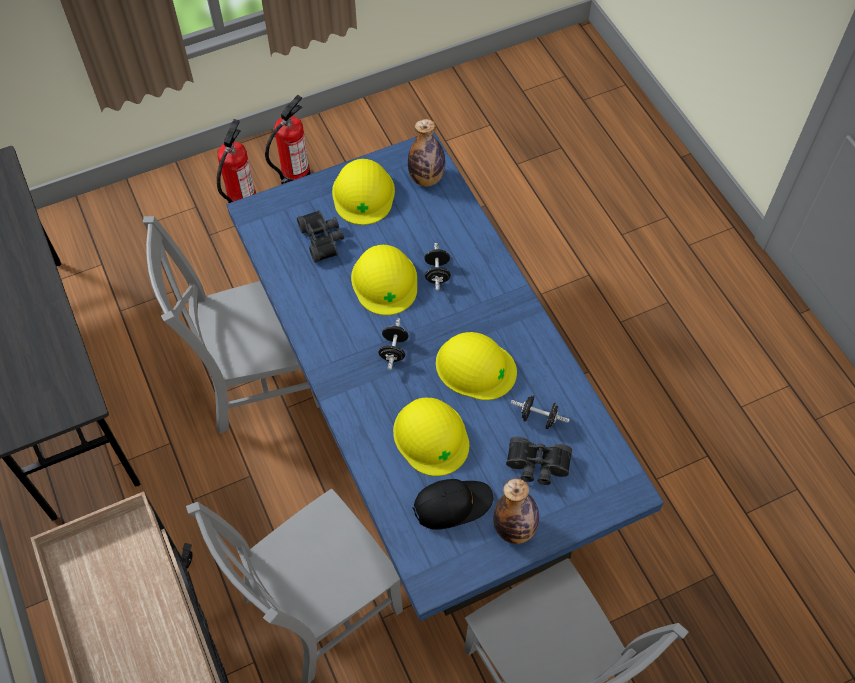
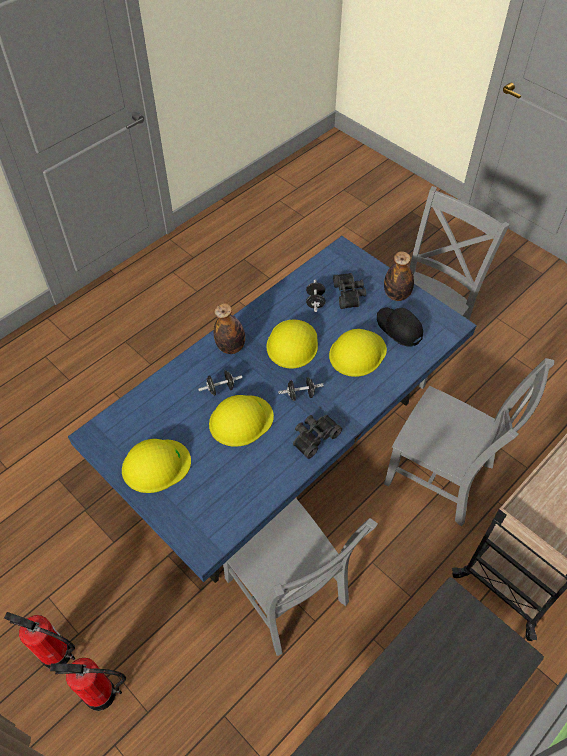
camera: 110 degrees left, 5 degrees down
(323, 239) = (215, 478): black binoculars -> black binoculars (313, 437)
(426, 178) = (125, 424): bottle -> bottle (231, 347)

